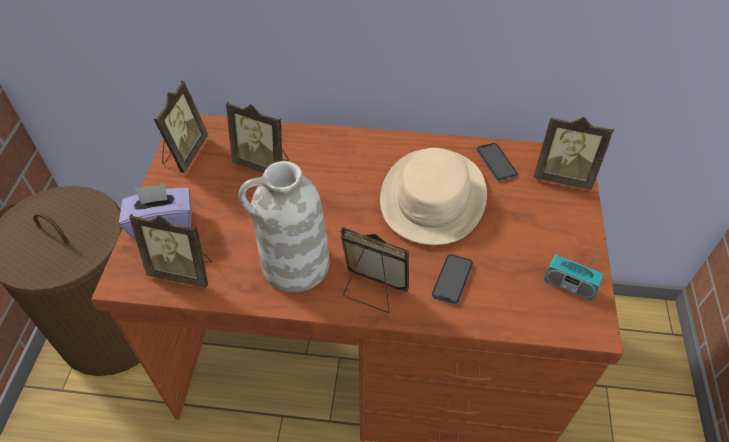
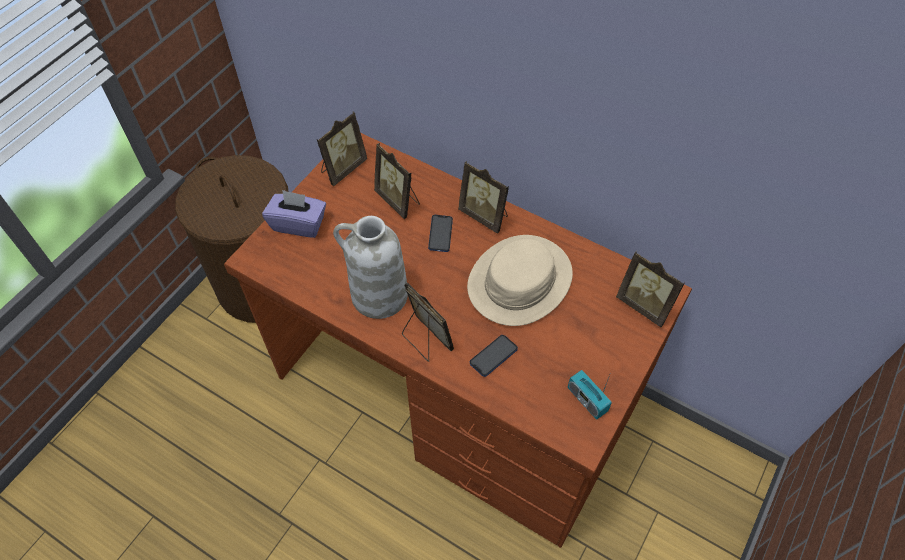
camera: 25 degrees right, 5 degrees up
(183, 270) = (296, 267): picture frame -> picture frame (485, 215)
(496, 162) = (593, 271): phone -> phone (440, 234)

